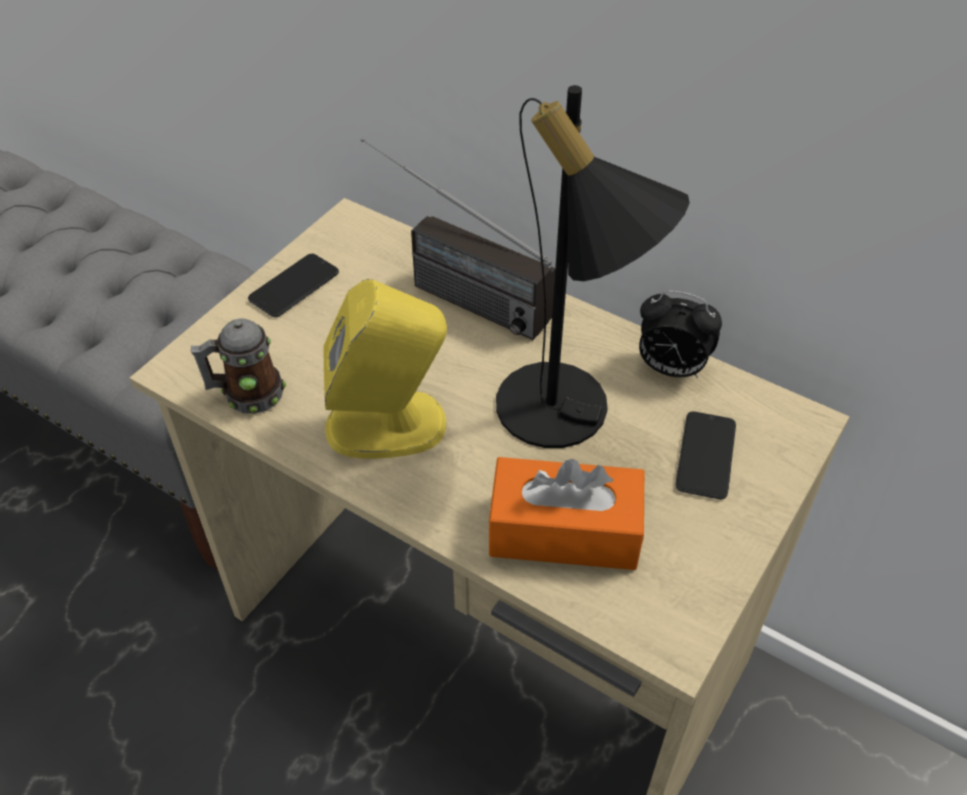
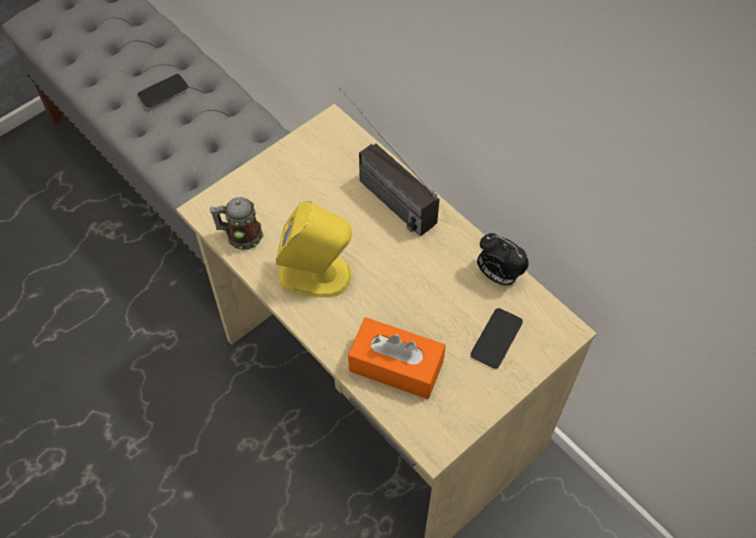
camera: 15 degrees right, 10 degrees up
(294, 286) = (286, 165): phone -> phone (163, 91)
(568, 418) = (423, 294): black table lamp -> none

